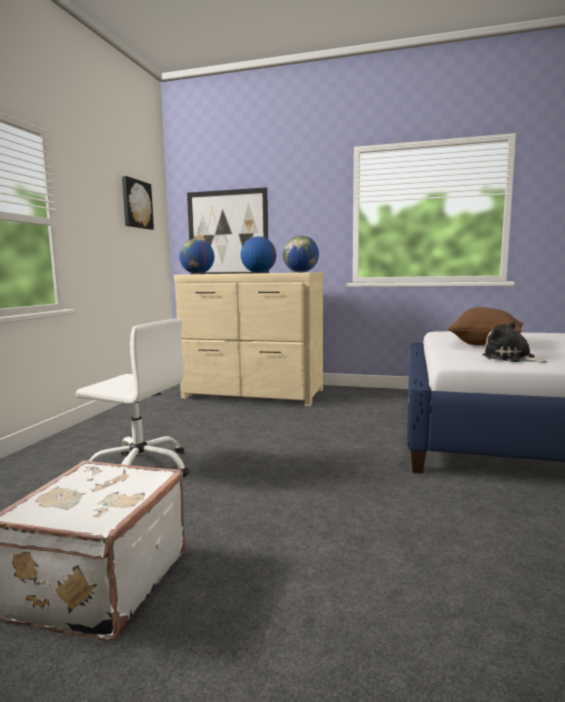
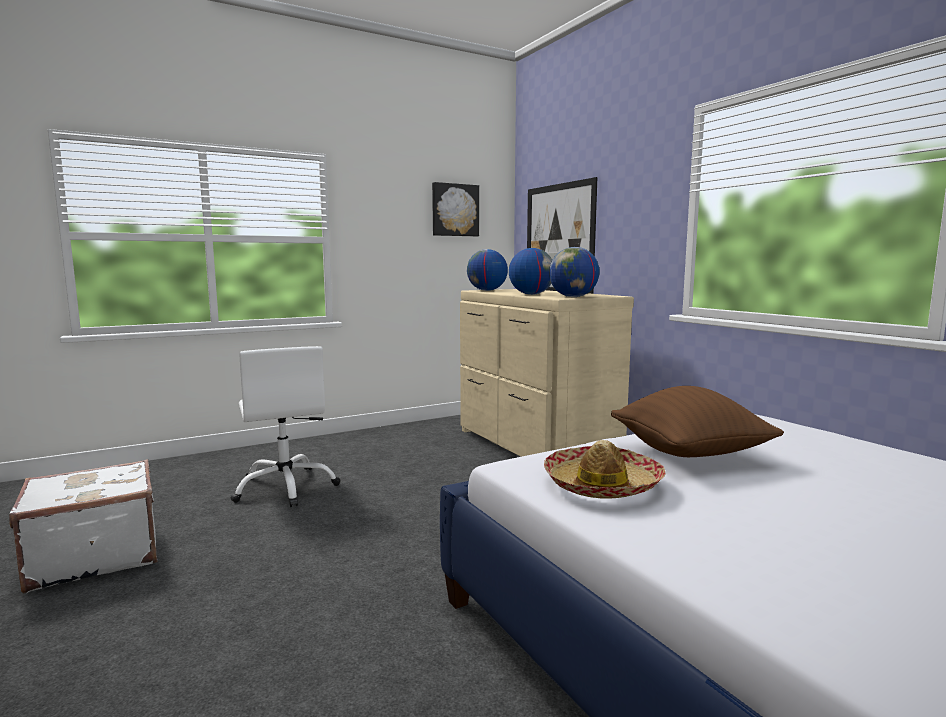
camera: 45 degrees right, 0 degrees up
(511, 358) = (602, 485): plush toy -> hat

